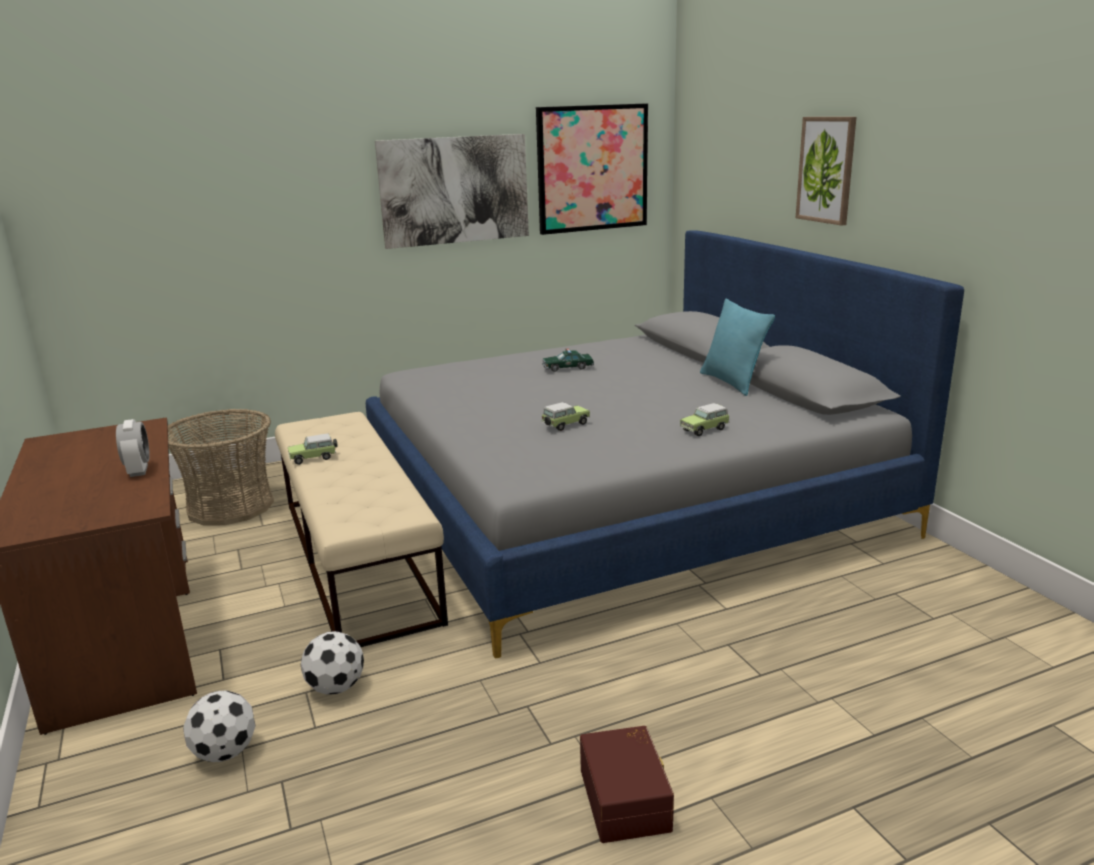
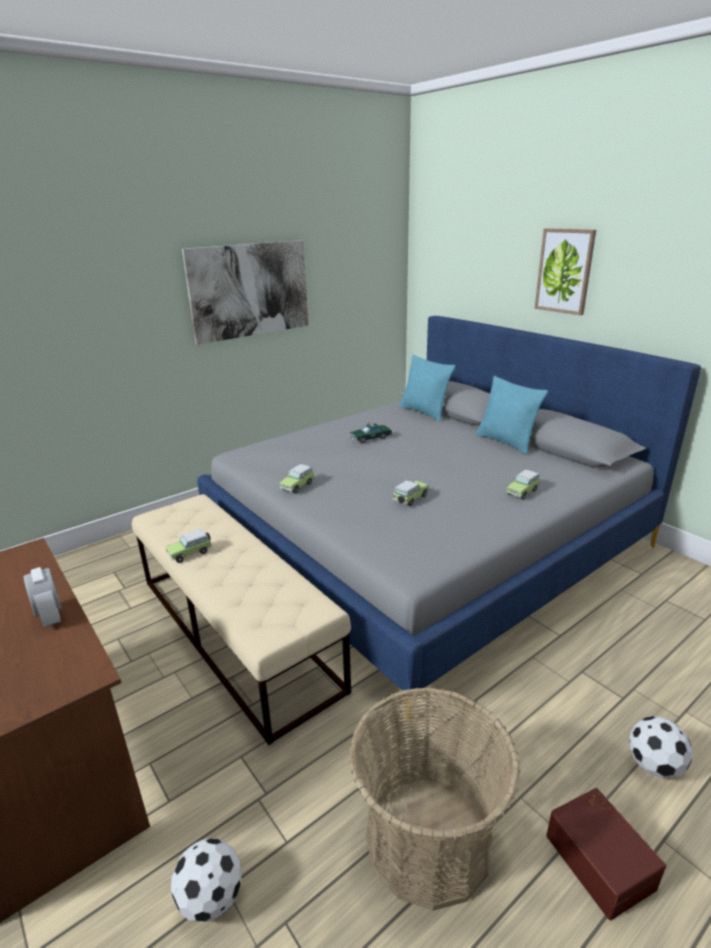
camera: 15 degrees left, 5 degrees up
(230, 506) = (90, 591): basket -> basket (427, 839)
(336, 687) = (285, 786): football -> football (654, 764)
(450, 404) = (298, 486): none -> toy car
(592, 168) = (353, 268): picture -> none
(656, 347) = (424, 412): none -> turquoise pillow

